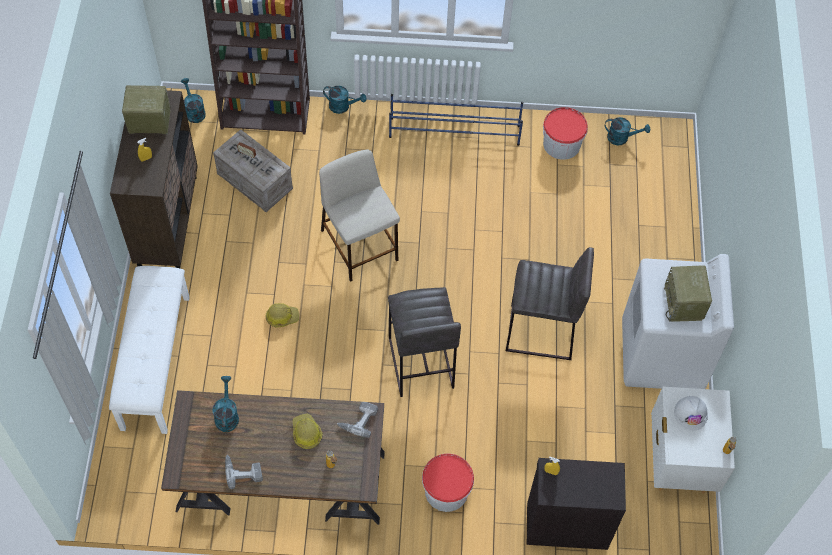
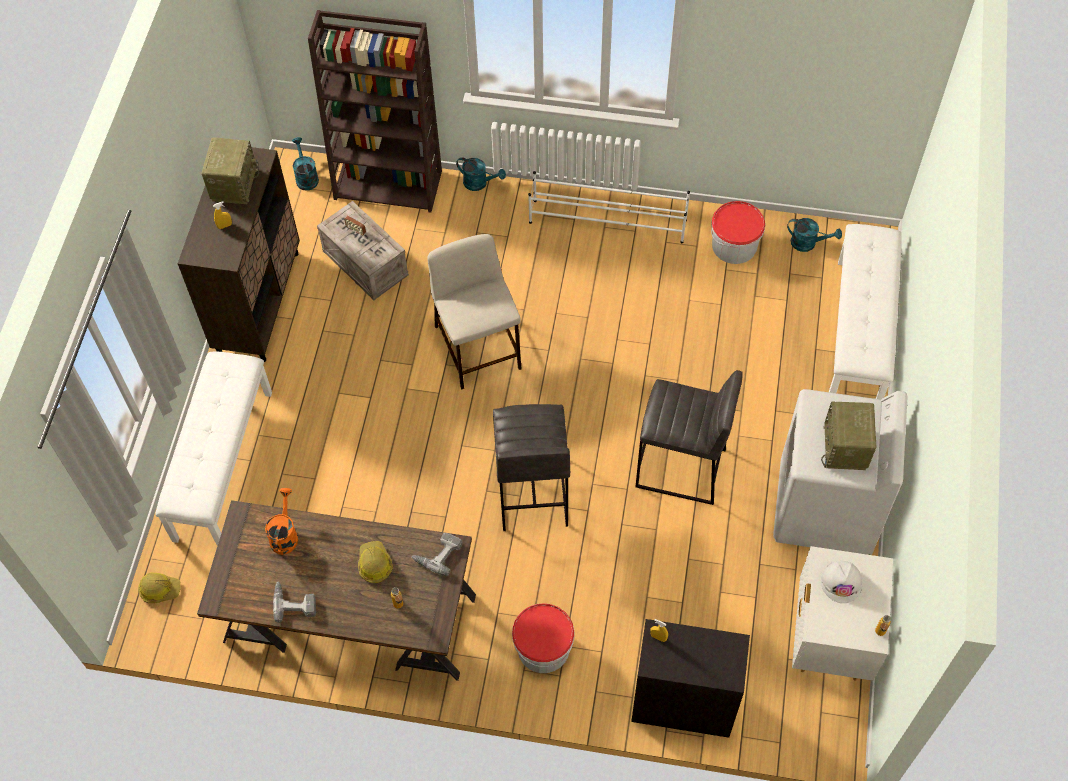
camera: 10 degrees right, 0 degrees up
(148, 122) = (233, 184): radio -> radio turned 90 degrees clockwise
(226, 415) = (284, 534): turquoise watering can -> orange watering can
(282, 317) = (376, 425): hard hat -> hard hat (159, 589)
(455, 131) = (608, 221): blue shoe rack -> white shoe rack
(672, 210) = (858, 334): none -> white bench

